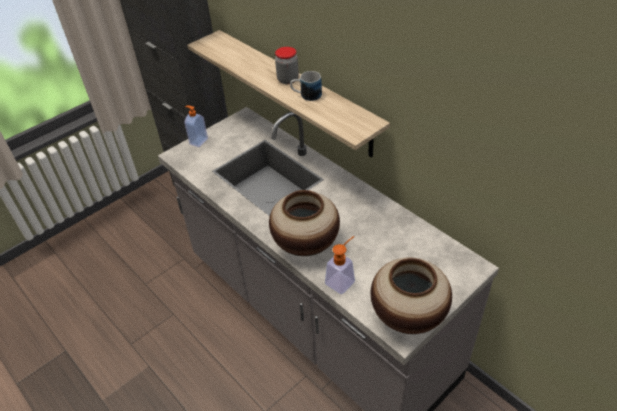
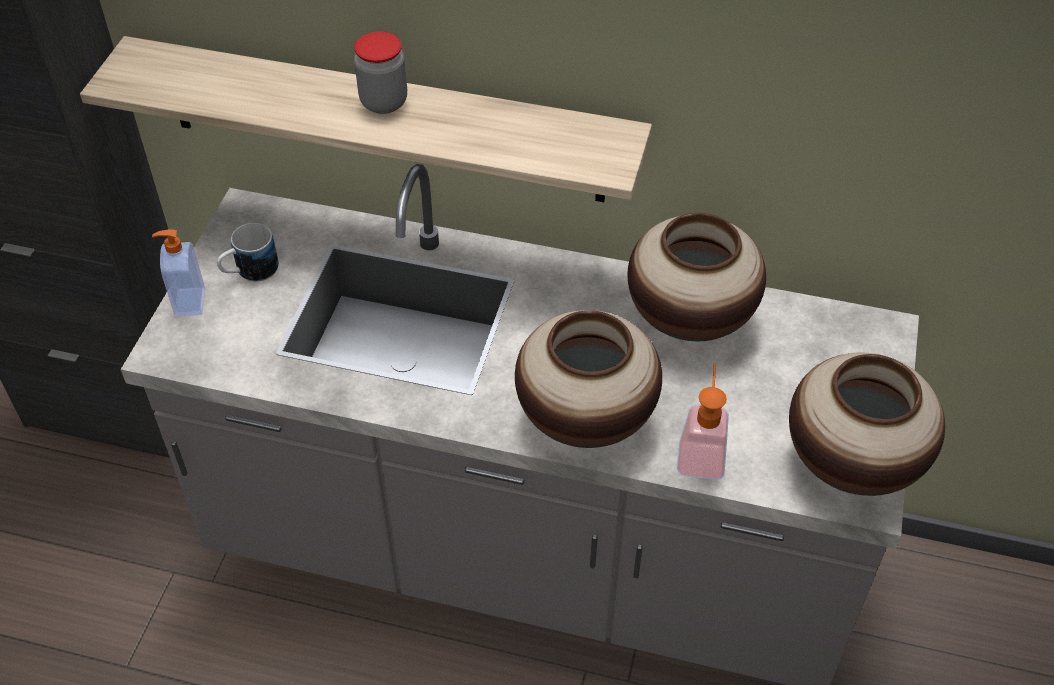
camera: 35 degrees left, 5 degrees up
(306, 95) = (452, 123): mug -> mug (249, 272)
(384, 224) = (689, 319): none -> vase

